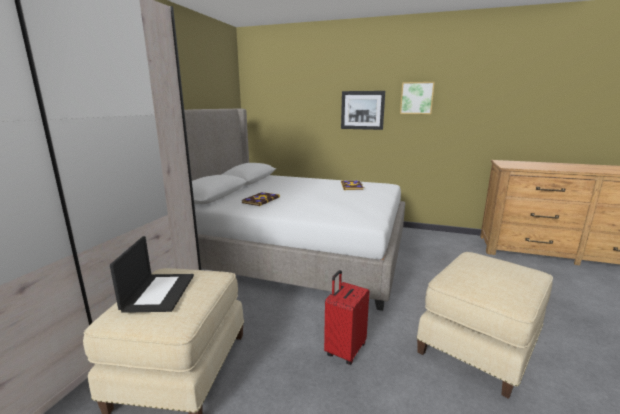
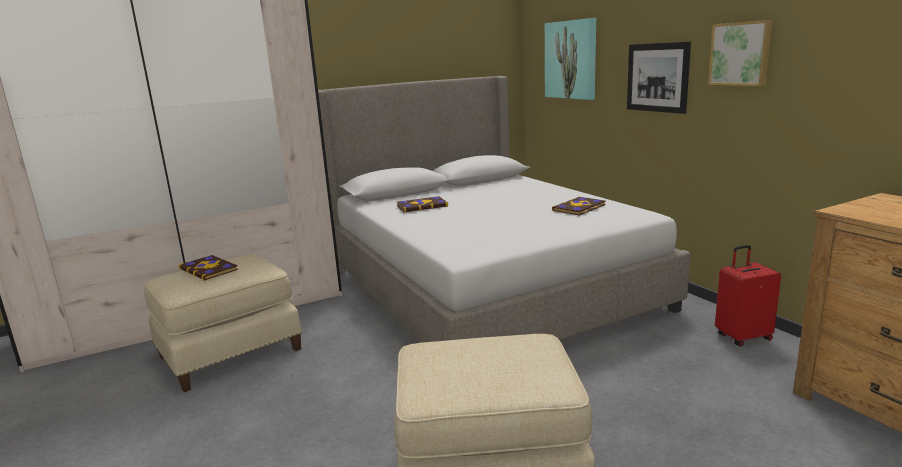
camera: 45 degrees right, 0 degrees up
(159, 292) = (209, 269): laptop -> book
(291, 99) = (570, 60): none -> picture
(344, 350) = (350, 400): red suitcase -> red suitcase (742, 337)

